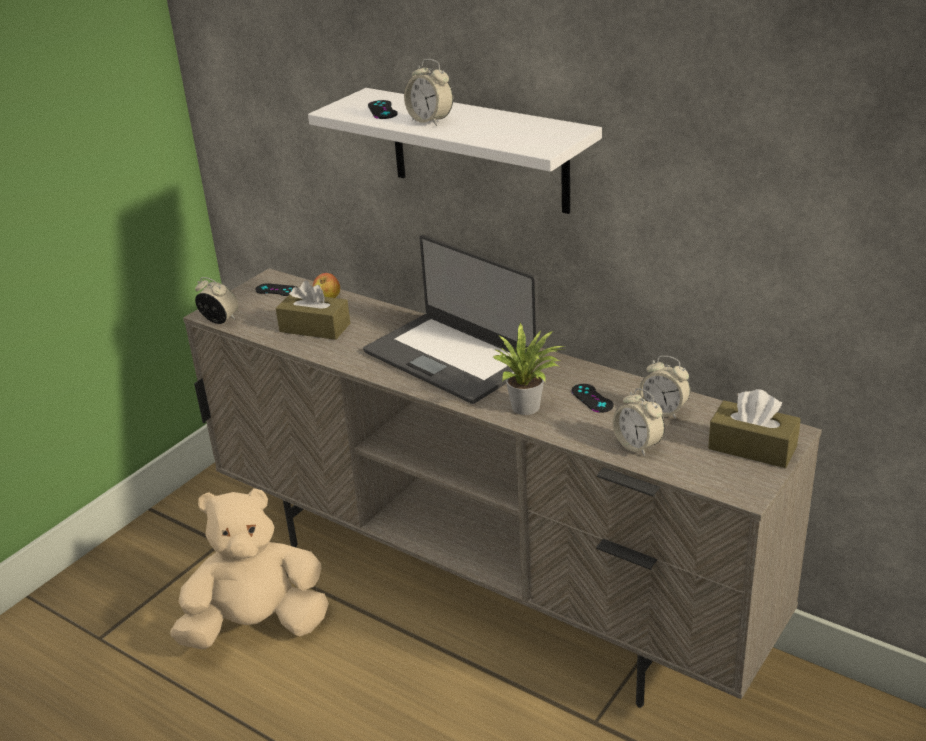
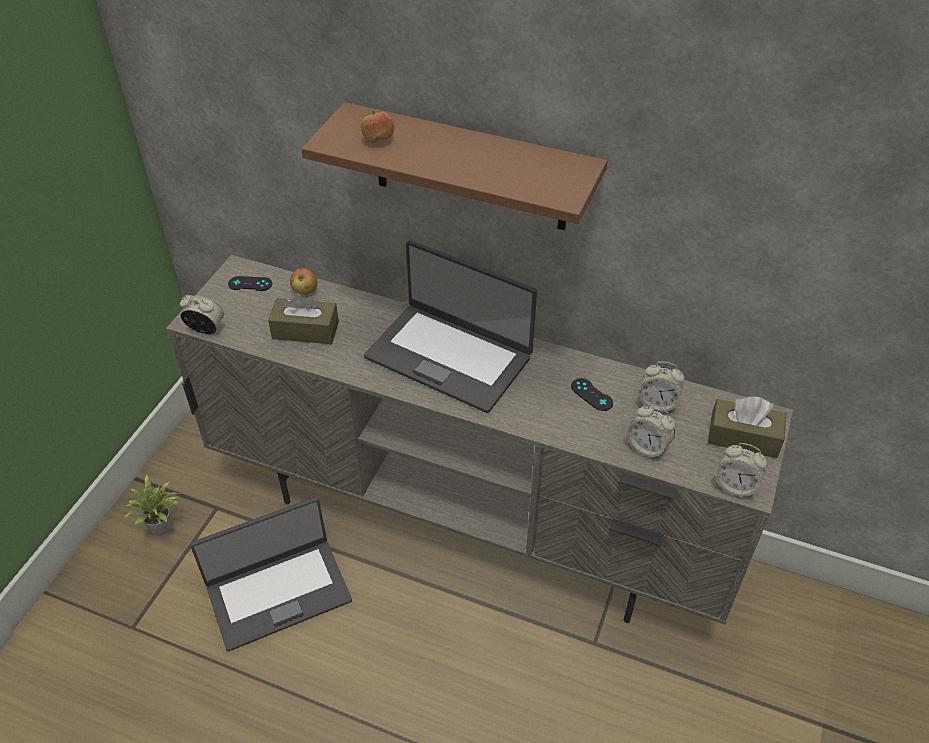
camera: 15 degrees left, 15 degrees up
(257, 626) = (278, 592): beige plush toy -> laptop
(382, 110) = (378, 140): black game controller -> apple
(430, 121) = (435, 157): alarm clock -> alarm clock (735, 485)
(478, 150) = (470, 168): white shelf -> brown shelf
(529, 408) = (539, 412): potted plant -> potted plant (163, 528)

